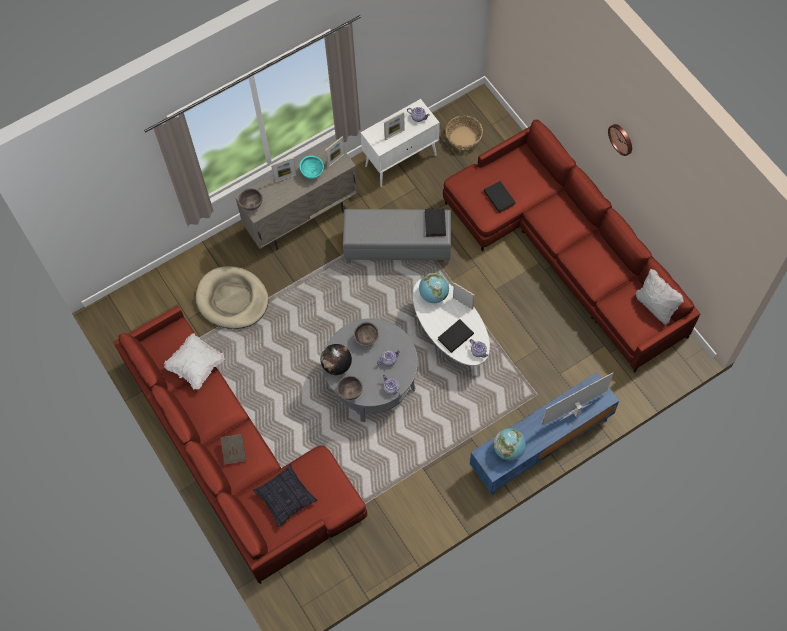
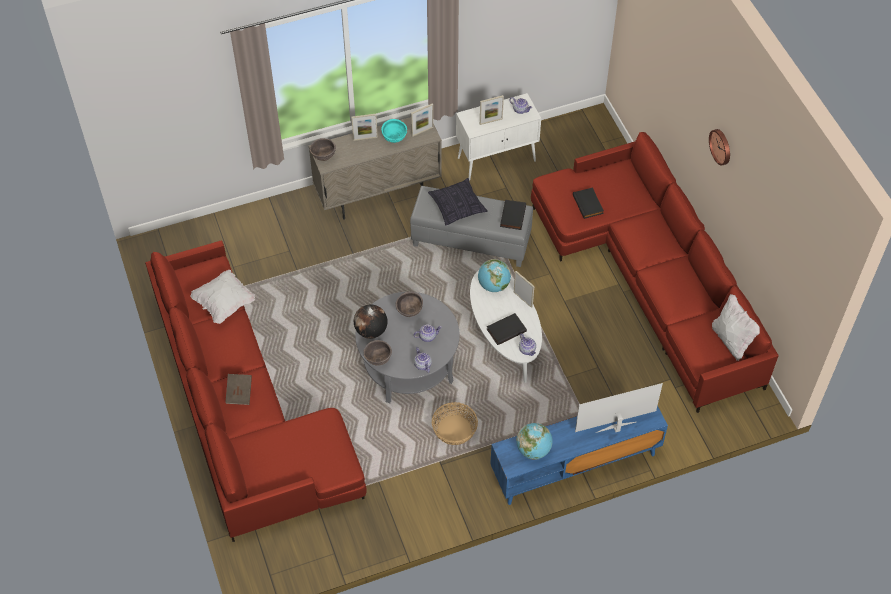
camera: 10 degrees right, 10 degrees down
(232, 299) = (284, 257): beige dog bed -> none
(285, 497) = (280, 450): pillow -> pillow (457, 206)
(464, 138) = (569, 150): basket -> basket (455, 430)

